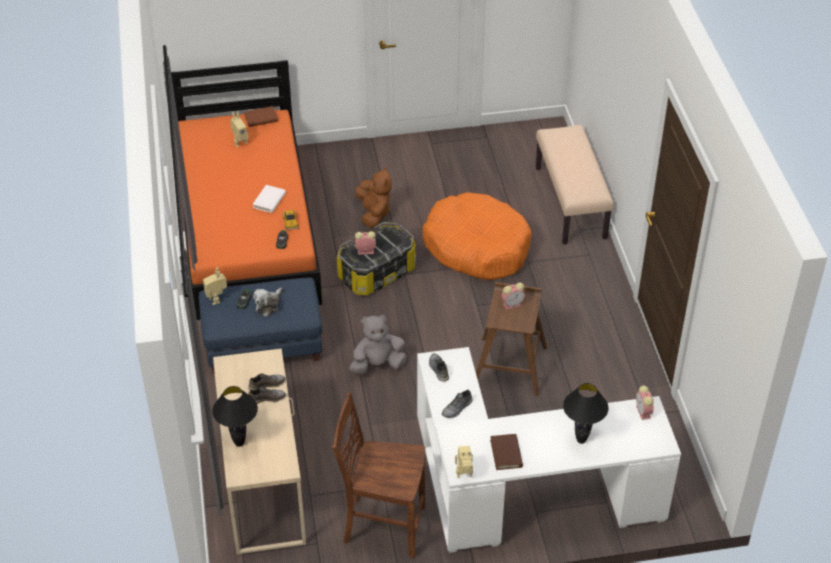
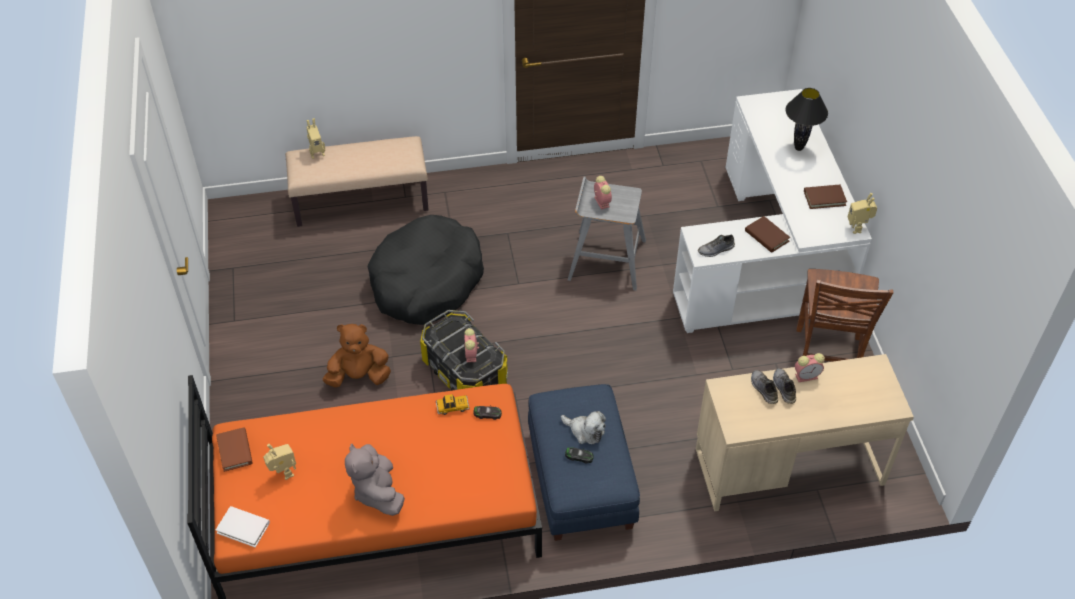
camera: 90 degrees left, 5 degrees up
(217, 299) = (575, 486): toy robot -> toy robot (317, 153)
(239, 443) = (852, 408): black table lamp -> none
(269, 200) = (409, 431): white book -> white book (243, 528)
(377, 365) = (610, 369): grey plush toy -> grey plush toy (377, 492)
(457, 408) = (766, 236): grey shoe -> brown book
(477, 247) = (426, 281): orange dog bed -> black dog bed
(510, 365) = (606, 259): brown stool -> grey stool
(644, 412) = (758, 107): alarm clock -> alarm clock (807, 376)

